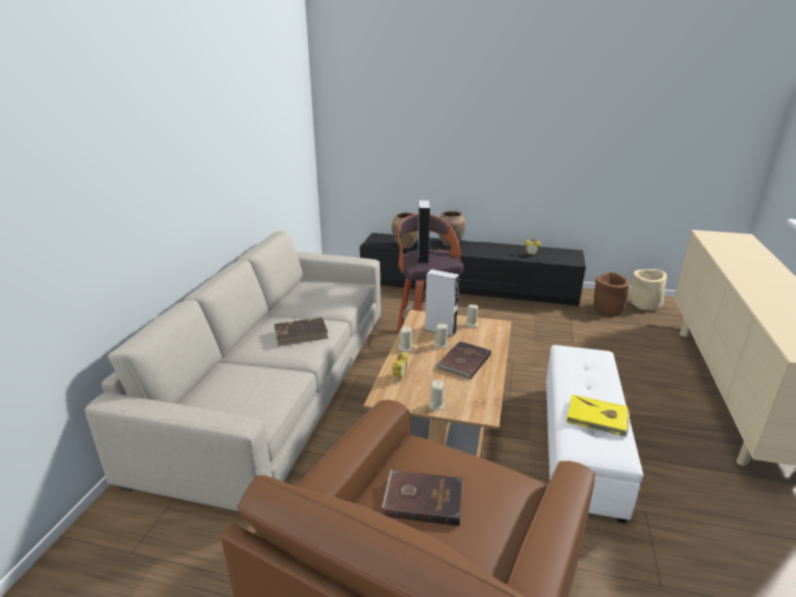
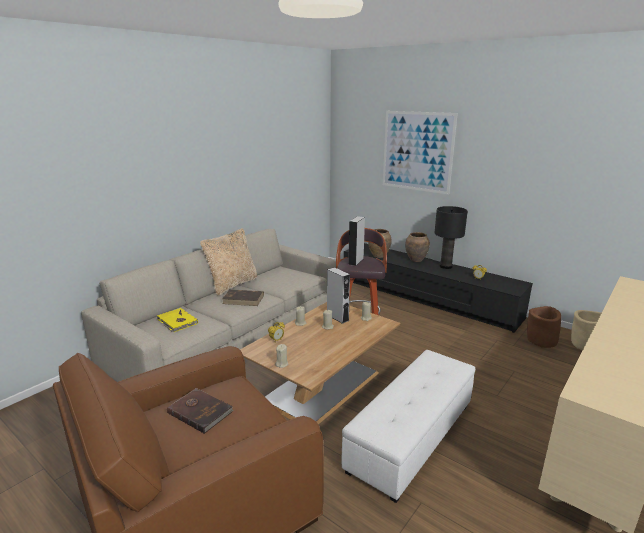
camera: 25 degrees right, 5 degrees down
(264, 317) = (233, 285): none -> beige pillow
(439, 112) = (417, 151): none -> picture
(463, 361) = (331, 341): brown book -> none
(487, 246) = (446, 266): none -> black table lamp
(597, 418) = (402, 408): yellow book -> yellow book (177, 322)

